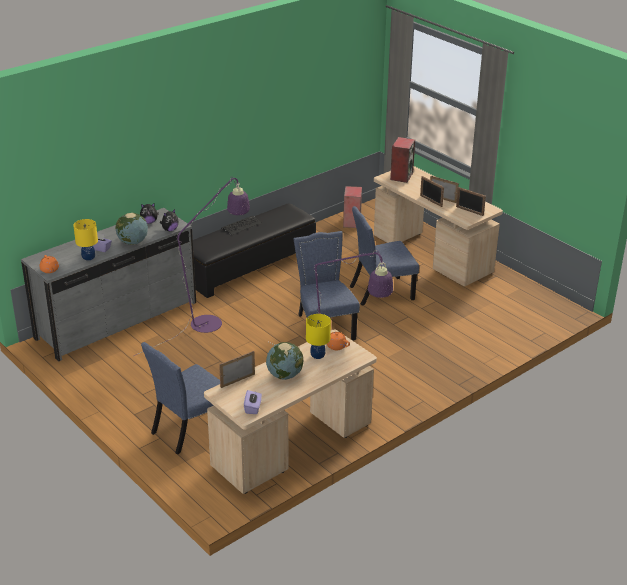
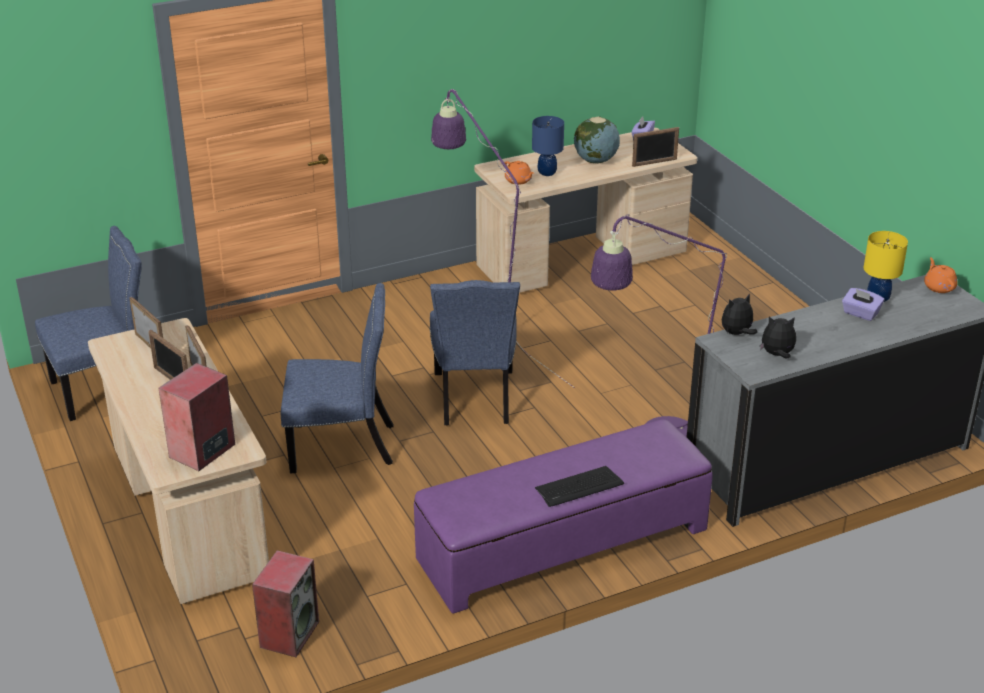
camera: 165 degrees left, 0 degrees up
(132, 242) = (804, 318): globe -> none
(191, 429) = (705, 292): blue chair -> blue chair (104, 388)
(250, 265) = (562, 545): black bench -> purple bench
(317, 356) = (547, 174): yellow table lamp -> blue table lamp

